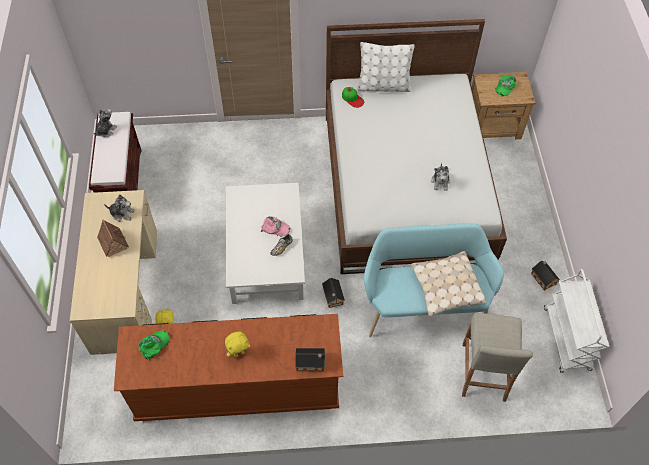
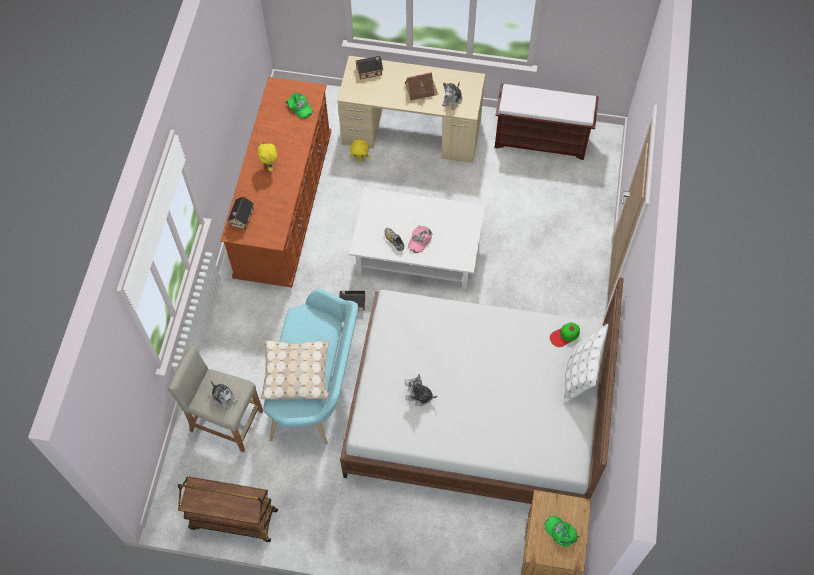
camera: 105 degrees right, 5 degrees up
(106, 130) = (569, 100): plush toy -> plush toy (224, 397)
(543, 278) = (312, 523): toy house -> toy house (370, 71)
(567, 339) = (233, 519): white cart -> brown cart

